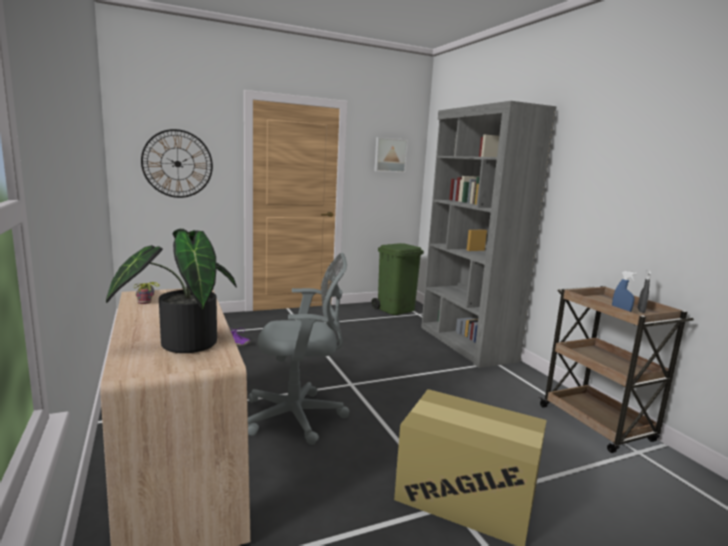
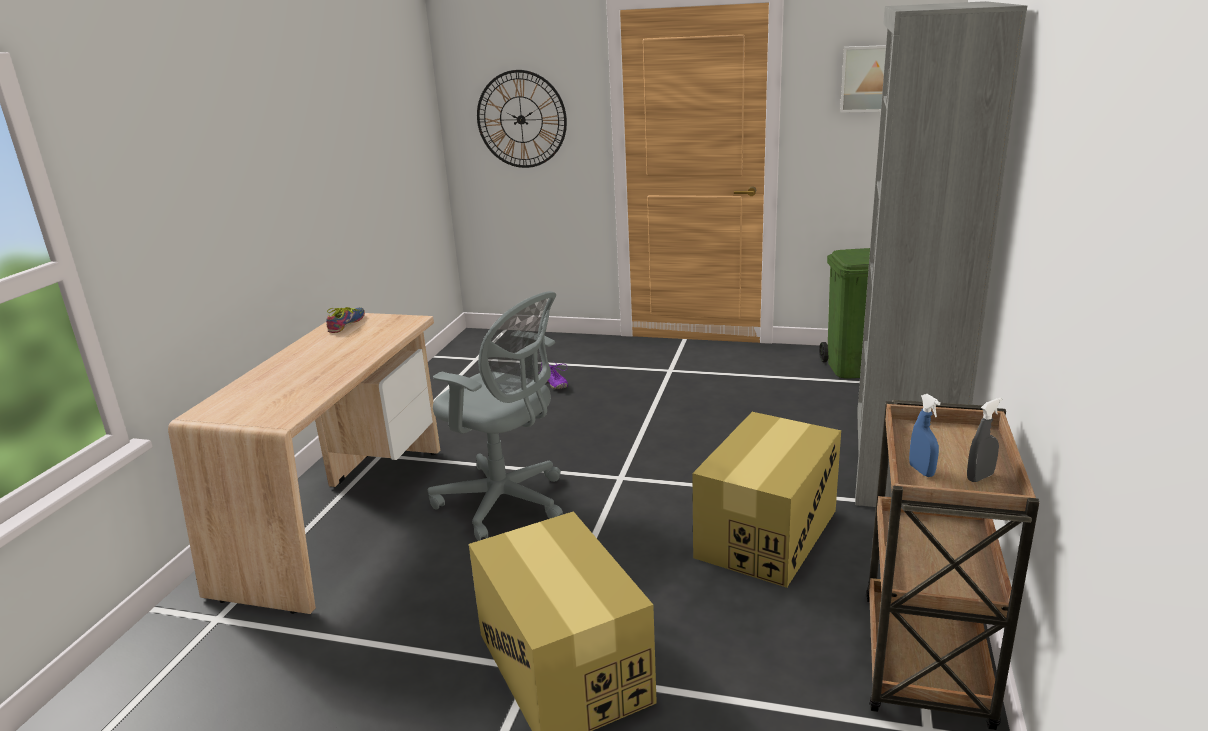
camera: 40 degrees right, 10 degrees up
(182, 343) = (284, 391): potted plant -> none
(462, 391) = (766, 534): none -> cardboard box

